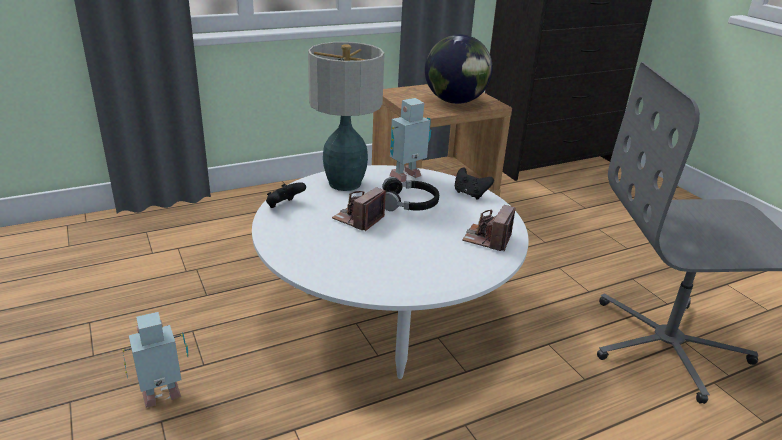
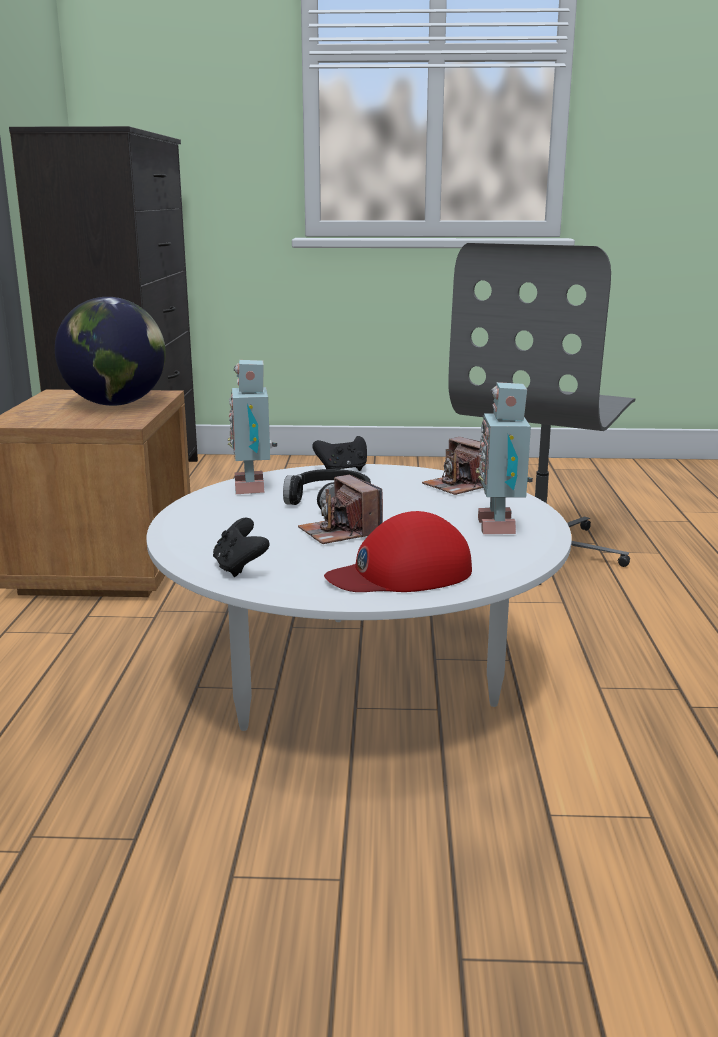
camera: 60 degrees left, 10 degrees down
(164, 397) = (400, 945): toy robot -> toy robot (501, 526)
(310, 251) = (401, 573): none -> red cap
(345, 184) = (221, 521): table lamp -> none

